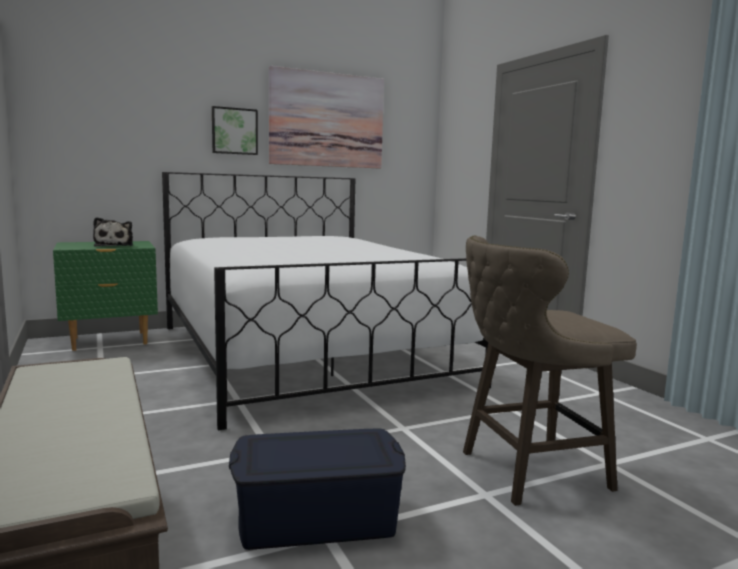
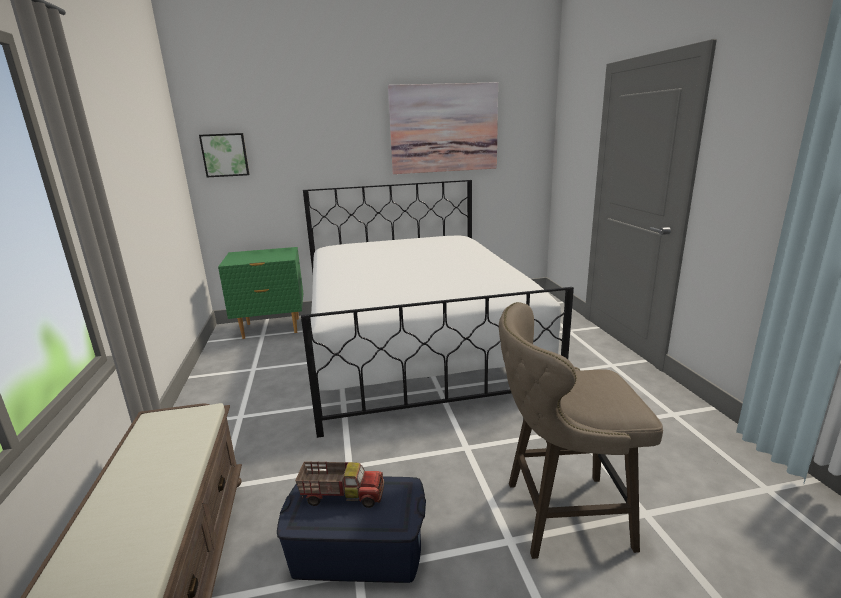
camera: 15 degrees right, 10 degrees up
(115, 245) = (266, 257): plush toy -> none
(234, 131) = (361, 148): picture -> picture (225, 155)
(300, 446) = (342, 495): none -> toy truck

